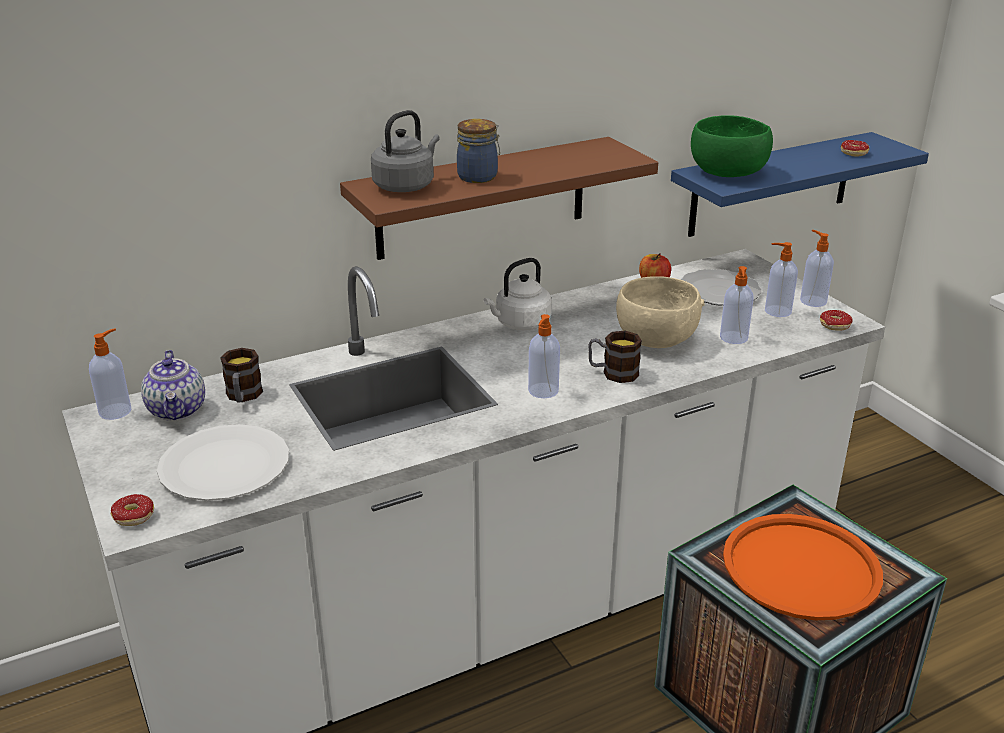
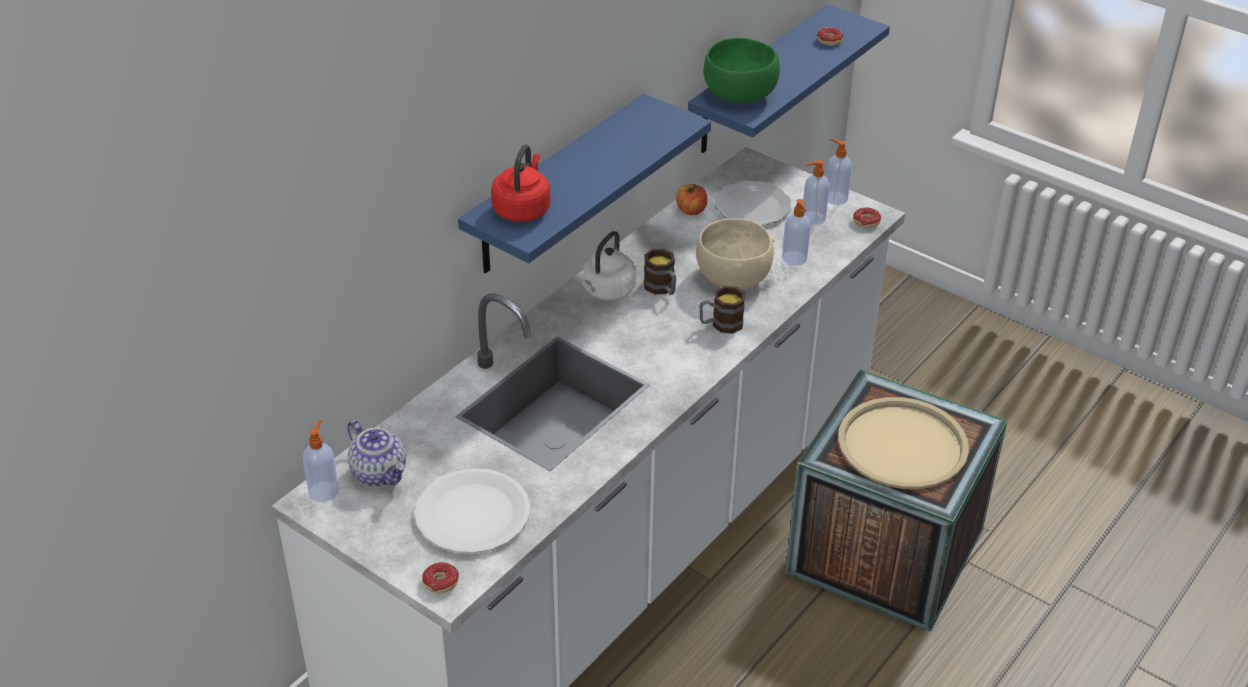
camera: 25 degrees left, 10 degrees up
(243, 396) = (426, 441): mug -> mug (662, 289)
(406, 186) = (522, 209): grey kettle -> red kettle
(479, 177) = (576, 180): jar -> none
(482, 198) = (556, 186): brown shelf -> blue shelf
(543, 391) = (677, 360): soap dispenser -> none
(801, 568) = (902, 445): orange tray -> beige tray

